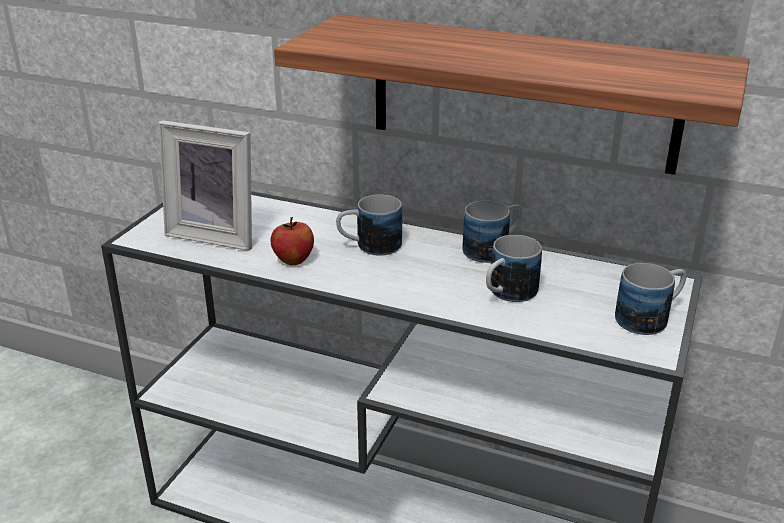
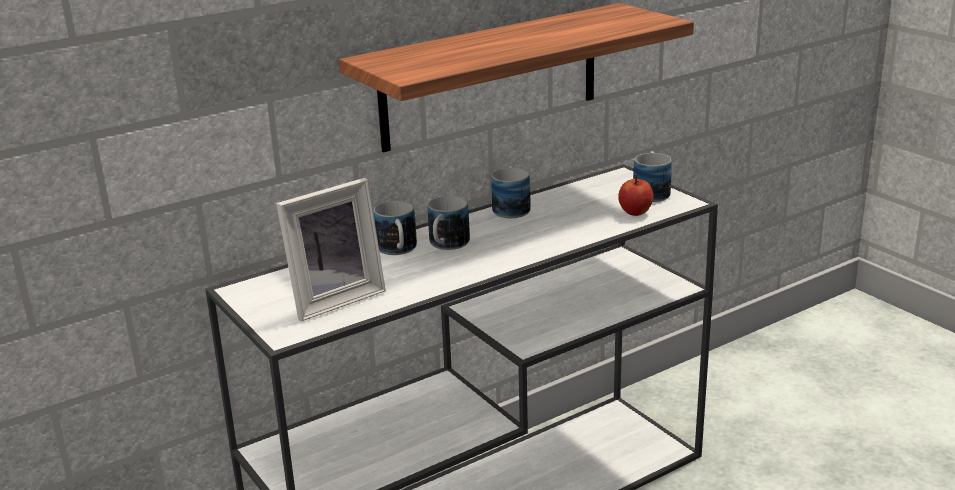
camera: 55 degrees left, 5 degrees down
(293, 260) = (427, 278): apple -> apple (635, 212)
(506, 294) = (574, 221): mug -> mug (398, 251)

